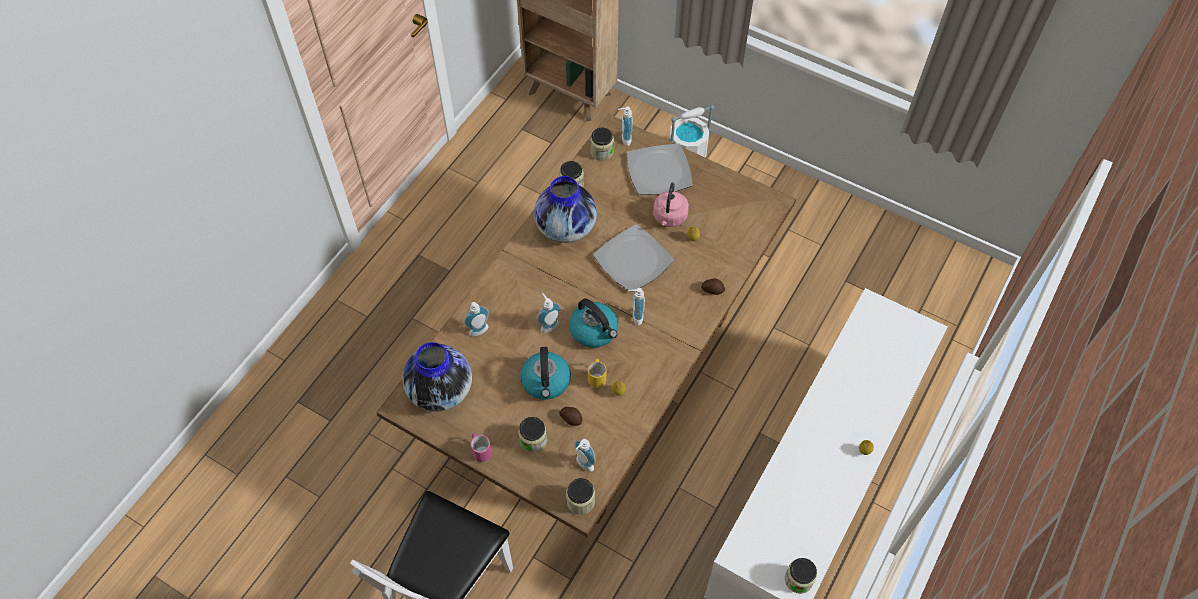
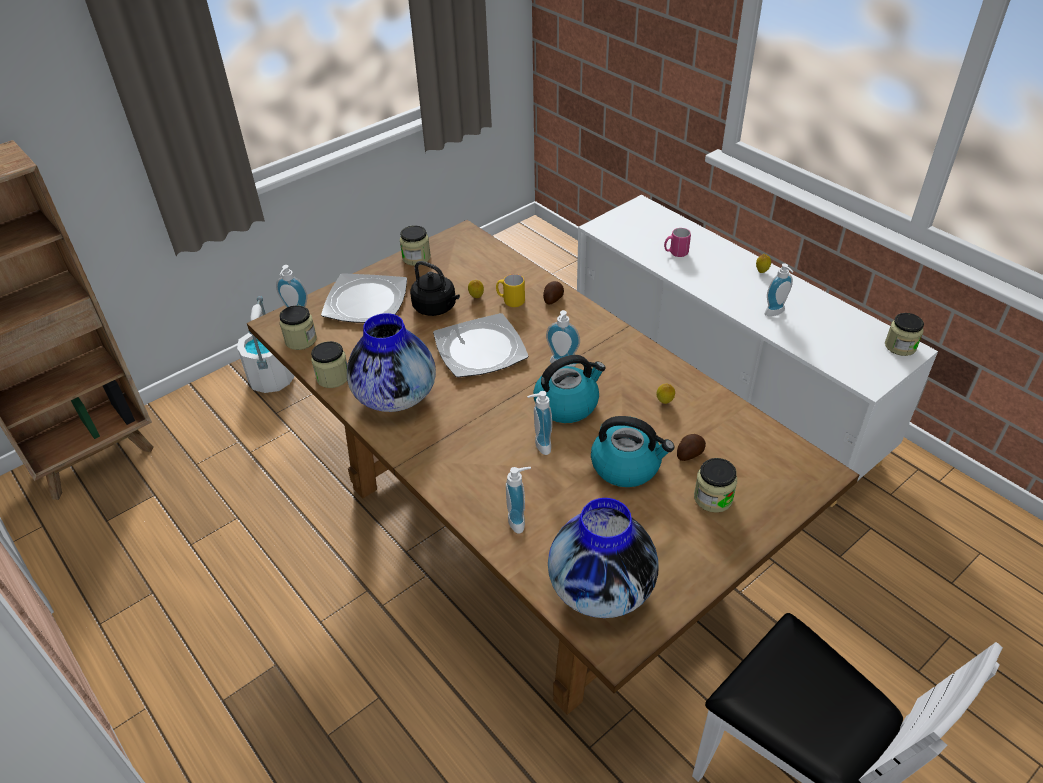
camera: 70 degrees left, 15 degrees down
(480, 450) = (716, 560): pink mug -> pink mug (675, 253)
(580, 501) = (812, 470): jar -> jar (416, 258)
(583, 465) = (760, 457): soap dispenser -> soap dispenser (776, 313)
(597, 377) = (636, 417): yellow mug -> yellow mug (510, 301)
(669, 217) = (436, 308): pink kettle -> black kettle

